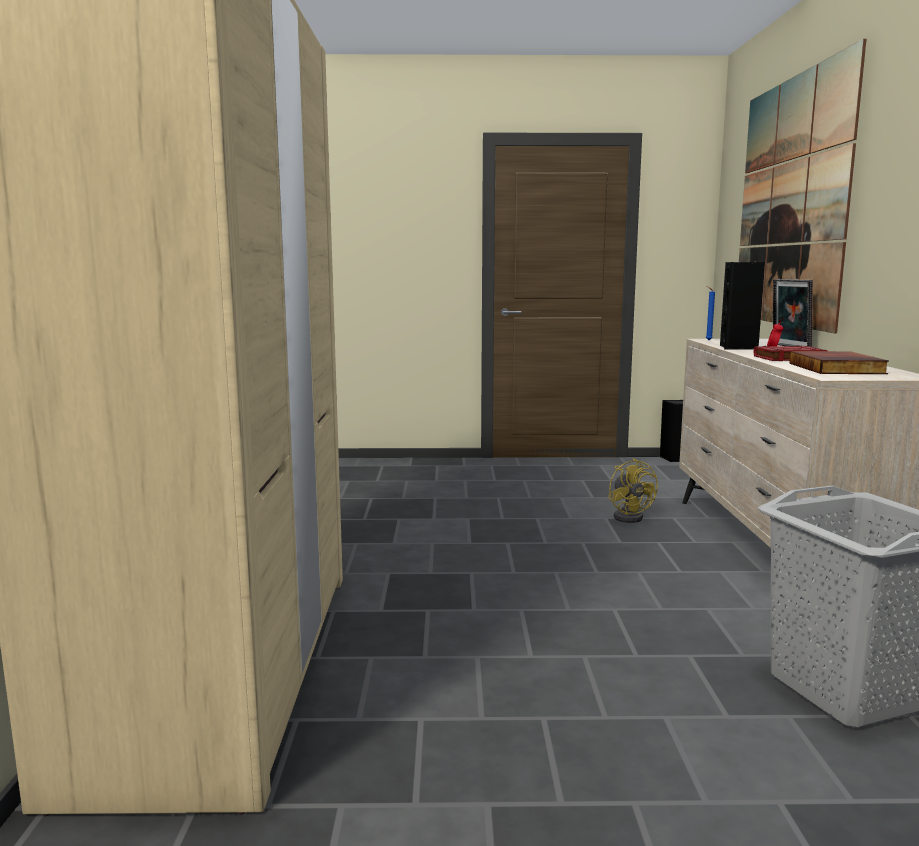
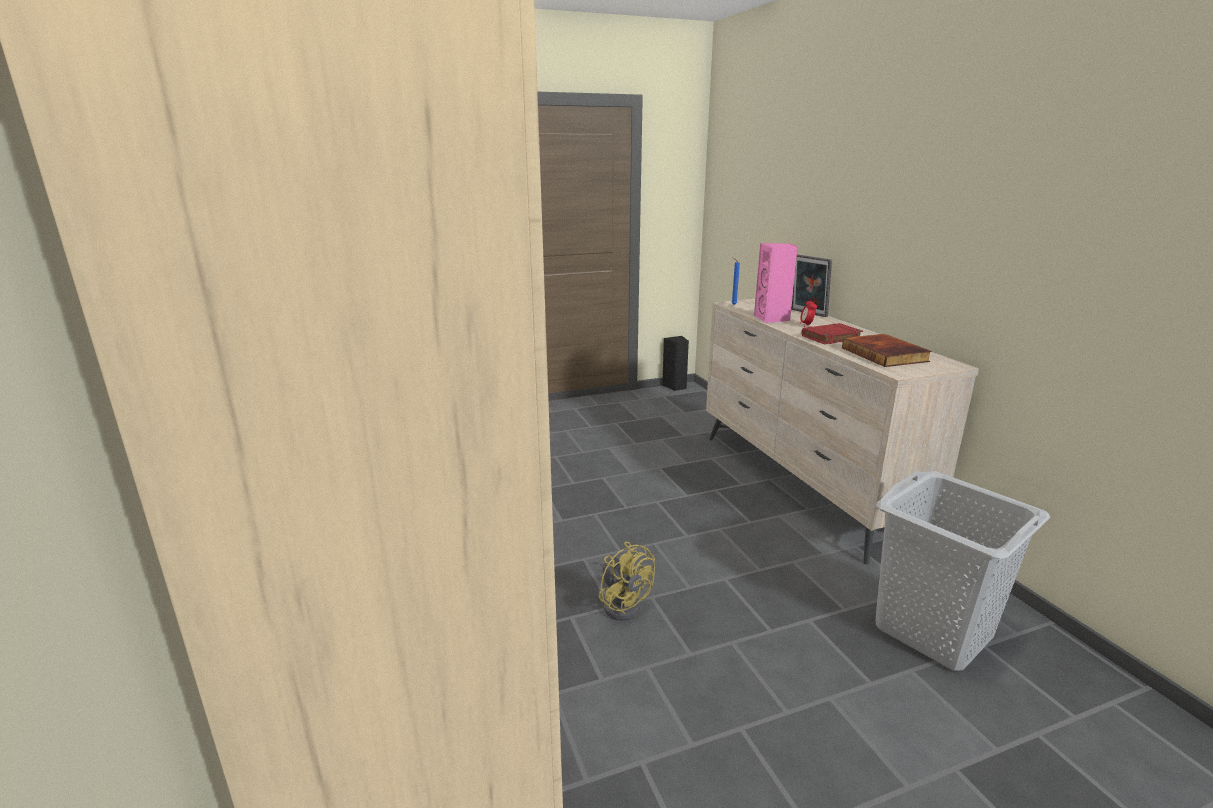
camera: 20 degrees left, 10 degrees up
(630, 516) = (678, 462): yellow fan -> yellow fan (623, 603)
(738, 348) = (772, 319): black speaker -> pink speaker
(790, 202) = (797, 181): picture -> none

